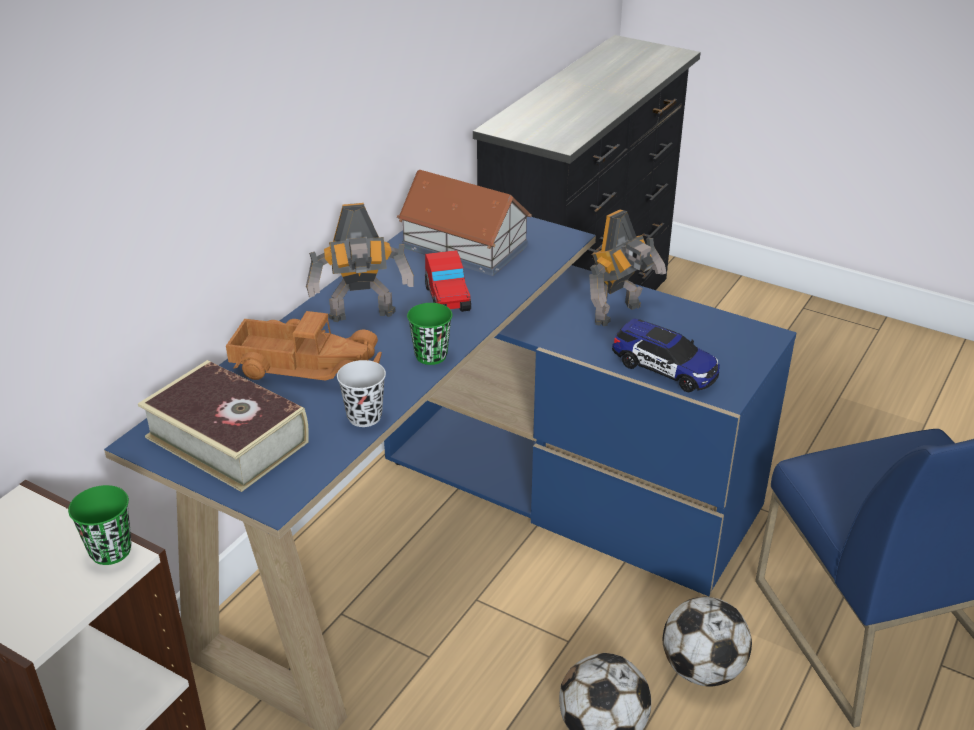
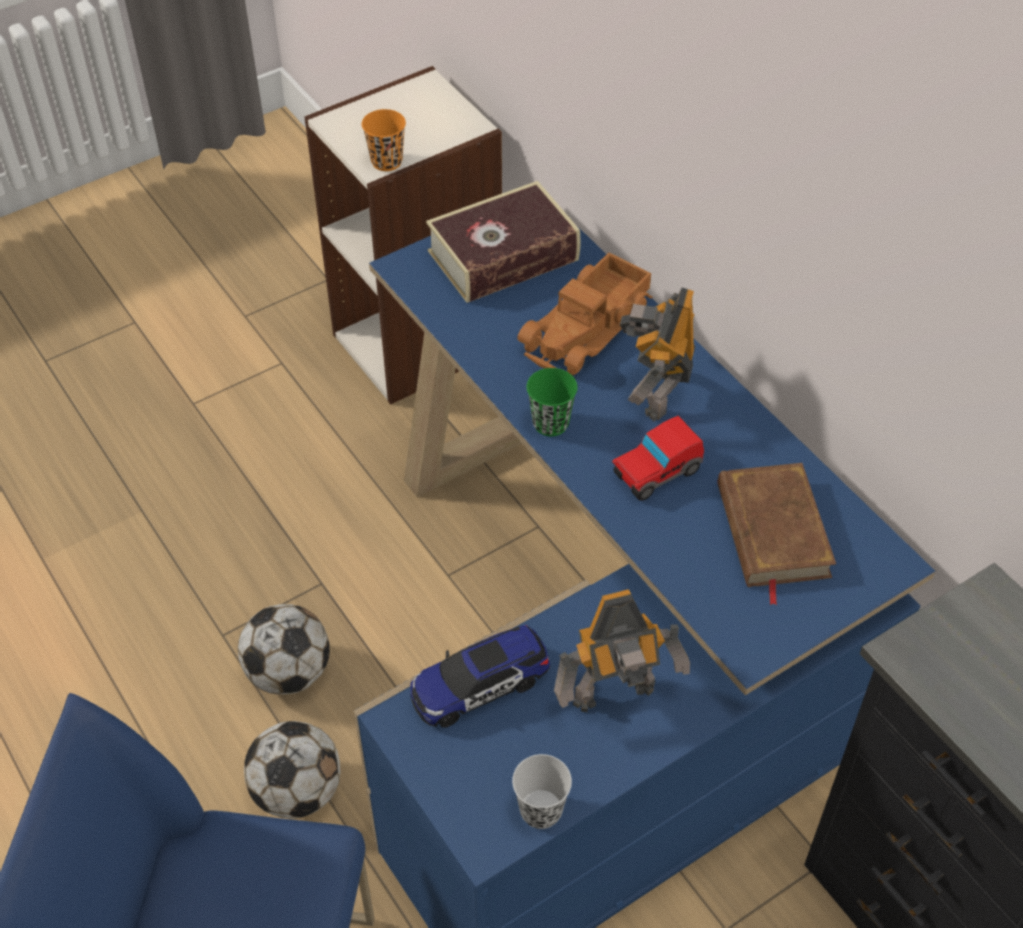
camera: 115 degrees right, 15 degrees up
(110, 551) = (386, 161): green cup -> orange cup
(364, 417) = (479, 347): black cup -> black cup (541, 810)
(447, 299) = (656, 473): toy car -> toy car turned 45 degrees counterclockwise
(465, 247) = (772, 531): toy house -> brown book
(620, 314) = (616, 698): toy robot -> toy robot turned 90 degrees counterclockwise

